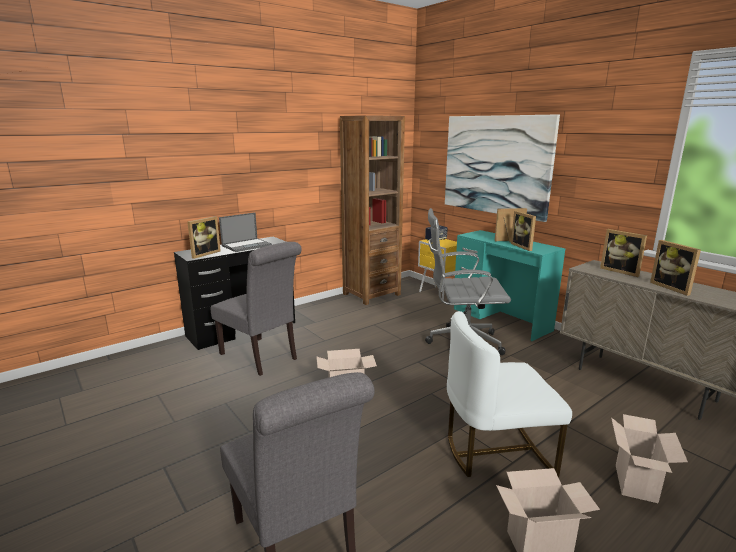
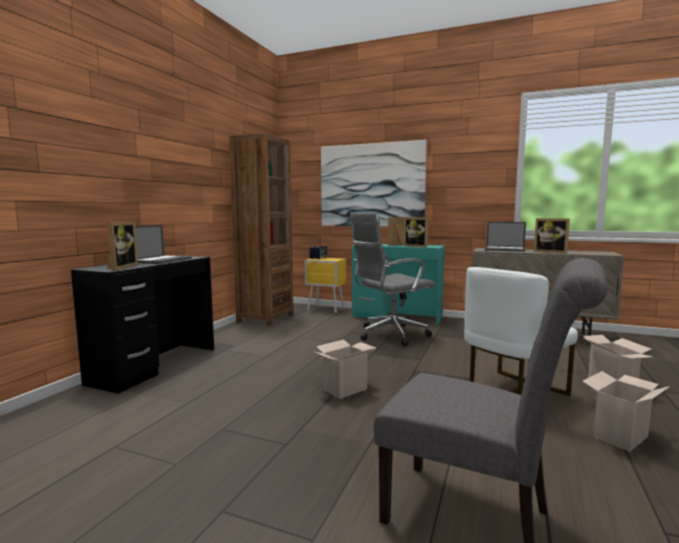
camera: 30 degrees left, 10 degrees down
(262, 357) = (213, 382): grey chair -> none
(621, 271) = (505, 249): picture frame -> laptop

